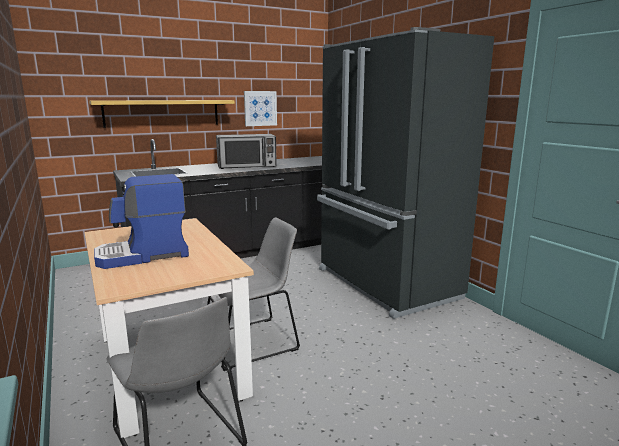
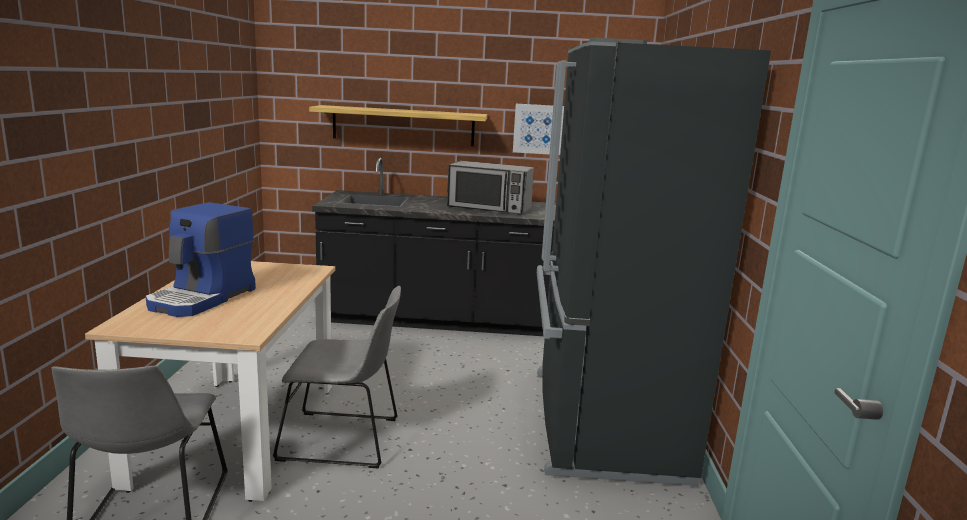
camera: 30 degrees right, 0 degrees up
(143, 255) = (203, 298): coffee machine -> coffee machine turned 75 degrees counterclockwise

